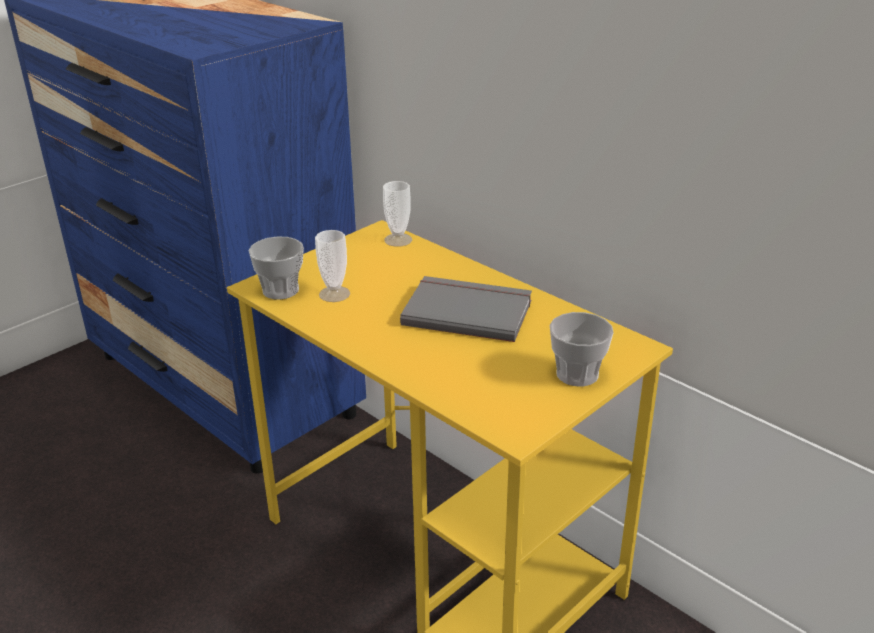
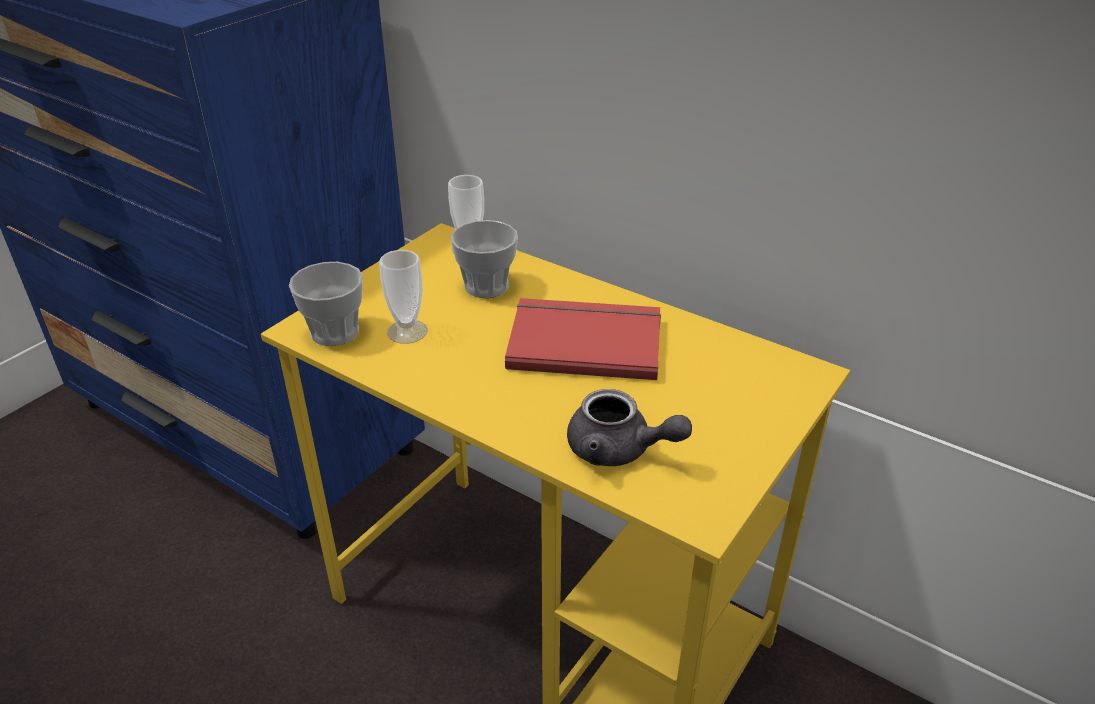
camera: 10 degrees left, 5 degrees up
(467, 311) = (584, 341): grey book -> red book
(469, 385) = (619, 450): none -> grey teapot
(577, 374) = (749, 419): cup -> cup (486, 286)

